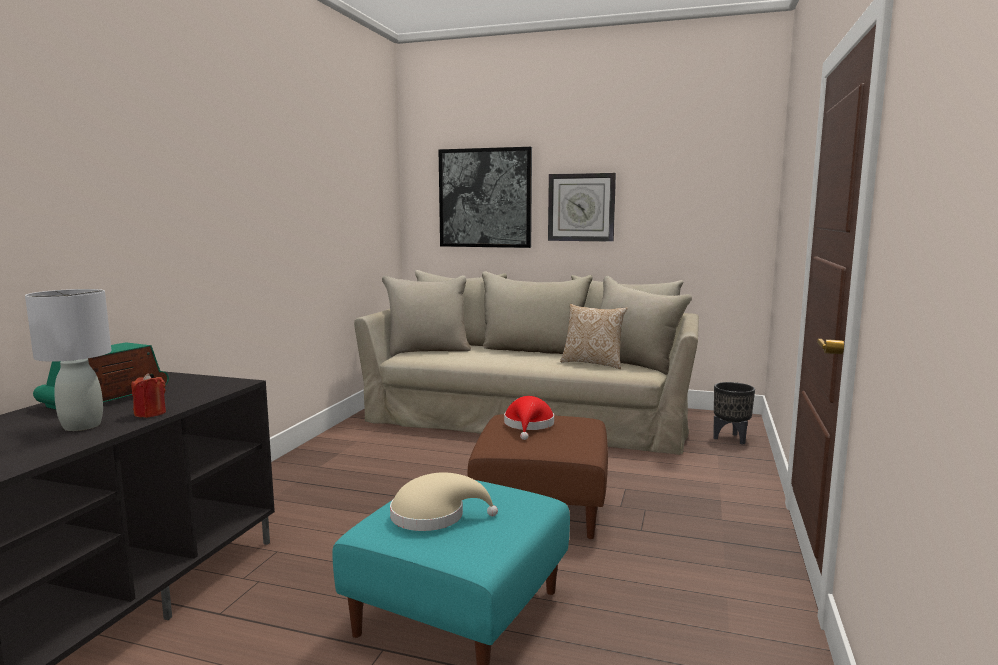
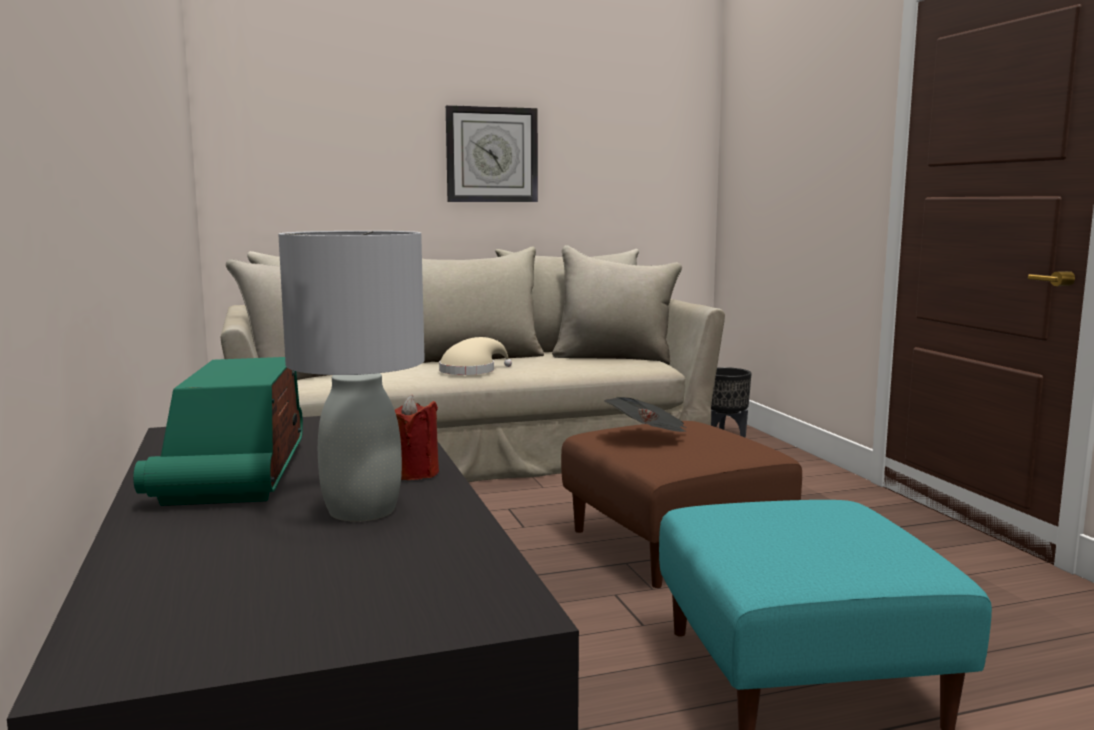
camera: 35 degrees left, 0 degrees up
(434, 516) = (798, 546): beige hat -> beige hat (471, 371)
(485, 198) = (347, 138): picture -> none
(528, 425) = (649, 438): red hat -> newspaper
(593, 363) = (577, 362): pillow -> none

